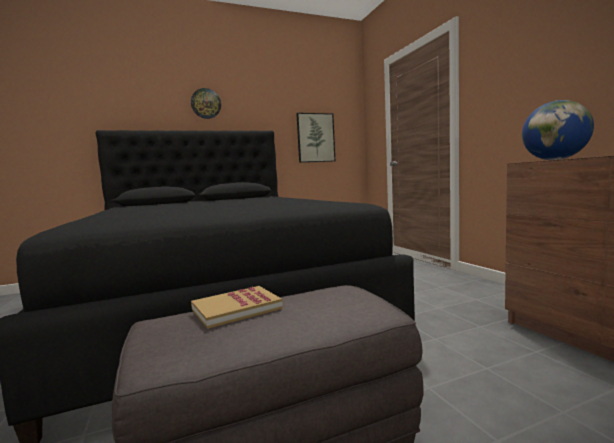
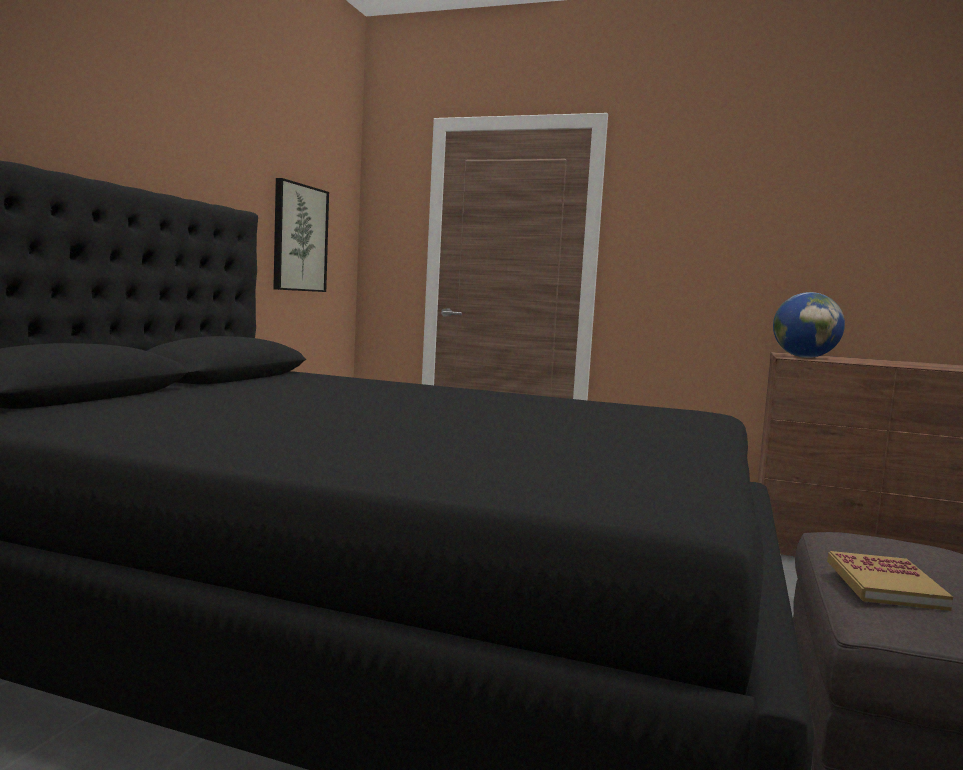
camera: 50 degrees left, 0 degrees up
(206, 103) = (118, 110): wall clock -> none

